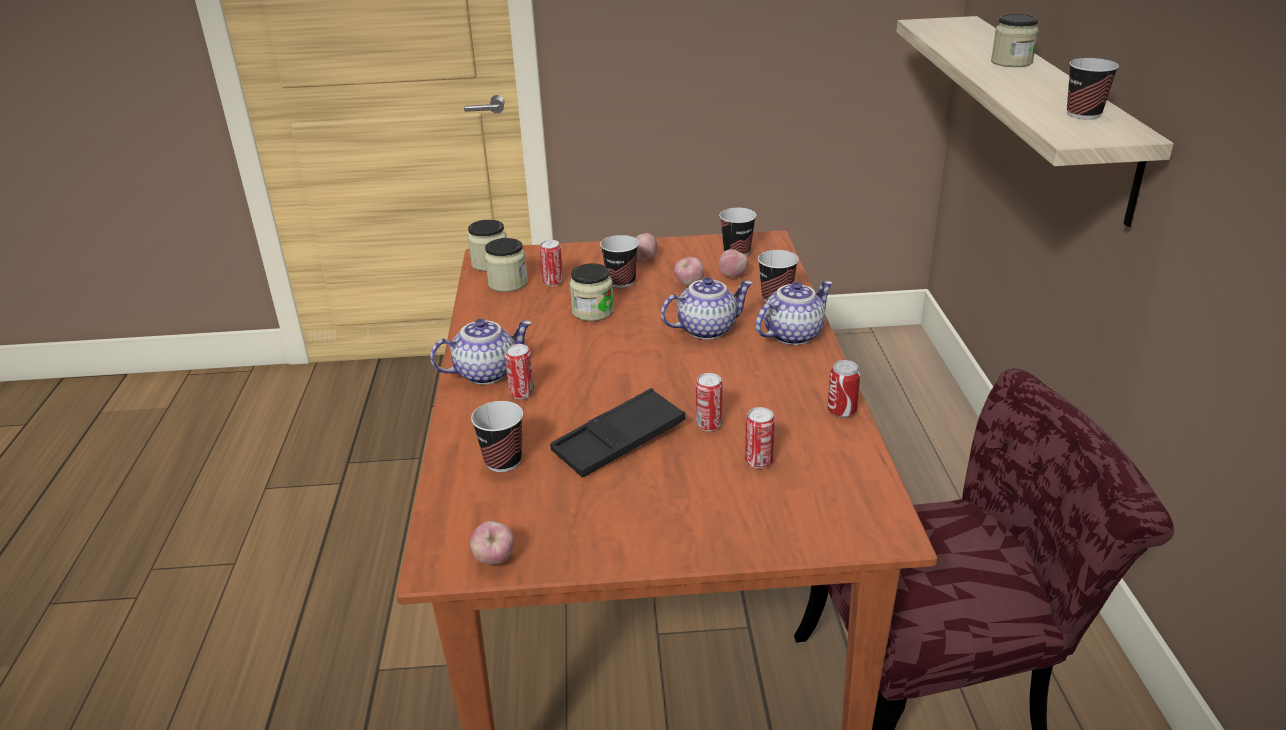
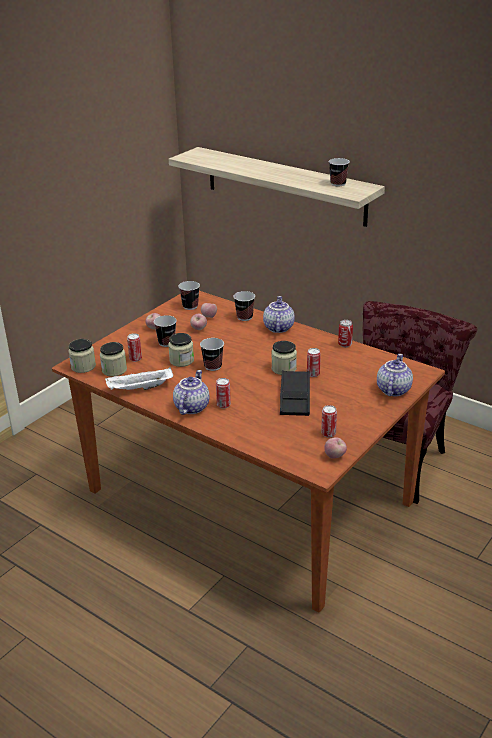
camera: 50 degrees left, 0 degrees up
(486, 318) = (140, 389): none -> white tray
(503, 461) = (270, 429): cup -> cup (213, 366)
(707, 329) = (243, 342): teapot -> teapot (392, 389)
(758, 461) = (351, 375): can -> can (328, 433)
(1011, 62) = (265, 167): jar -> jar (284, 369)

